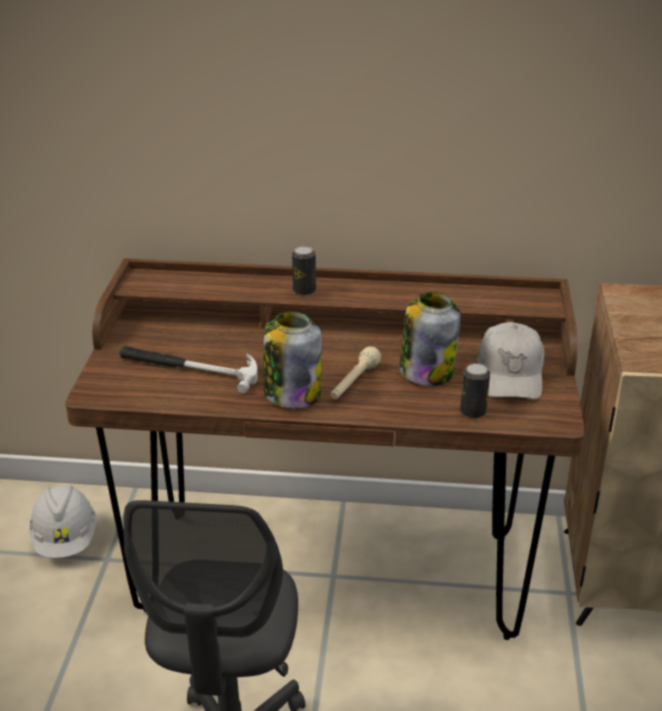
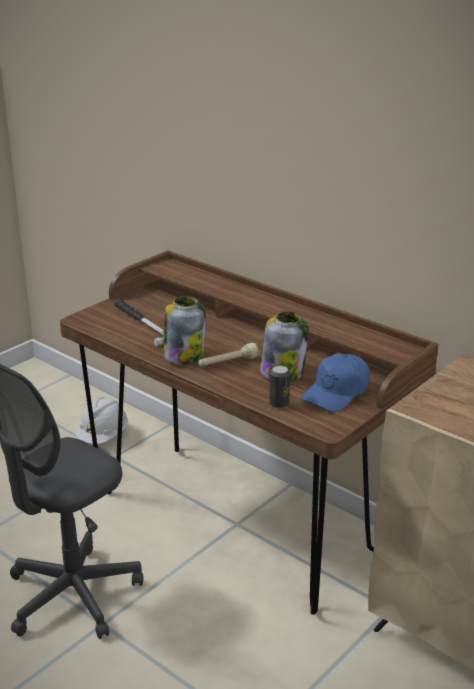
camera: 35 degrees right, 5 degrees down
(304, 291) = (249, 298): can -> none
(510, 374) = (337, 392): white cap -> blue cap

